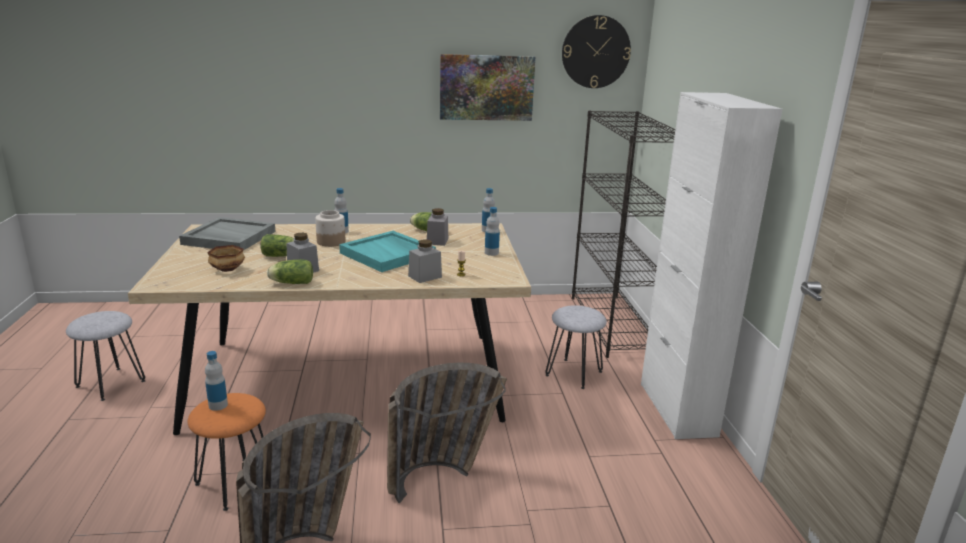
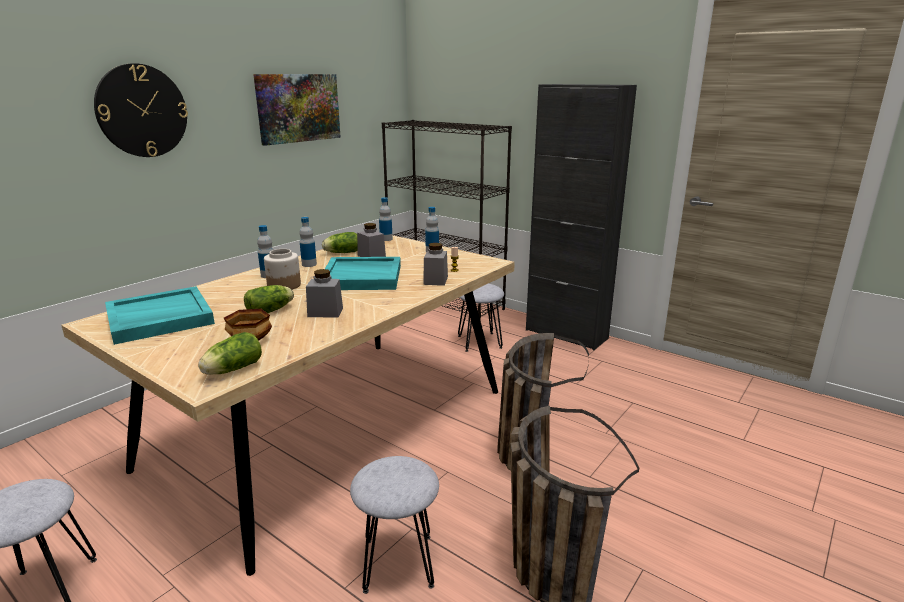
camera: 45 degrees left, 0 degrees up
(218, 405) = (382, 480): bottle -> bottle (309, 264)
(228, 238) = (159, 318): grey tray -> turquoise tray
(235, 483) = (398, 563): orange stool -> grey stool
(290, 283) = (347, 325): lettuce -> lettuce (231, 370)
(595, 52) = (375, 68): wall clock -> wall clock (142, 111)
(677, 409) = (566, 334): white cabinet -> black cabinet

